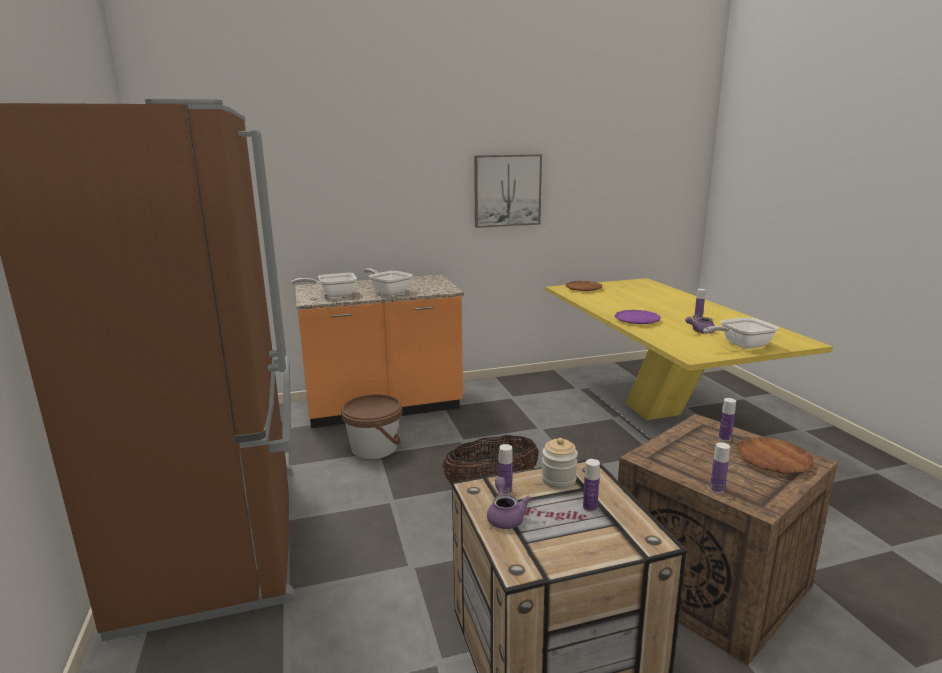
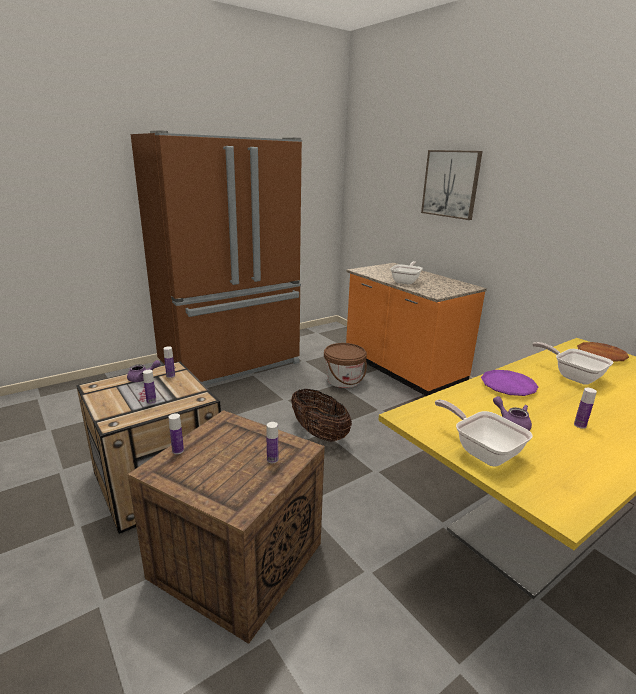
camera: 70 degrees right, 5 degrees up
(333, 295) = (379, 272): frying pan -> frying pan (573, 376)
(507, 190) = (569, 220): picture -> picture (451, 184)
(558, 480) = (185, 390): jar -> none
(773, 460) = (235, 485): brown plate -> none

